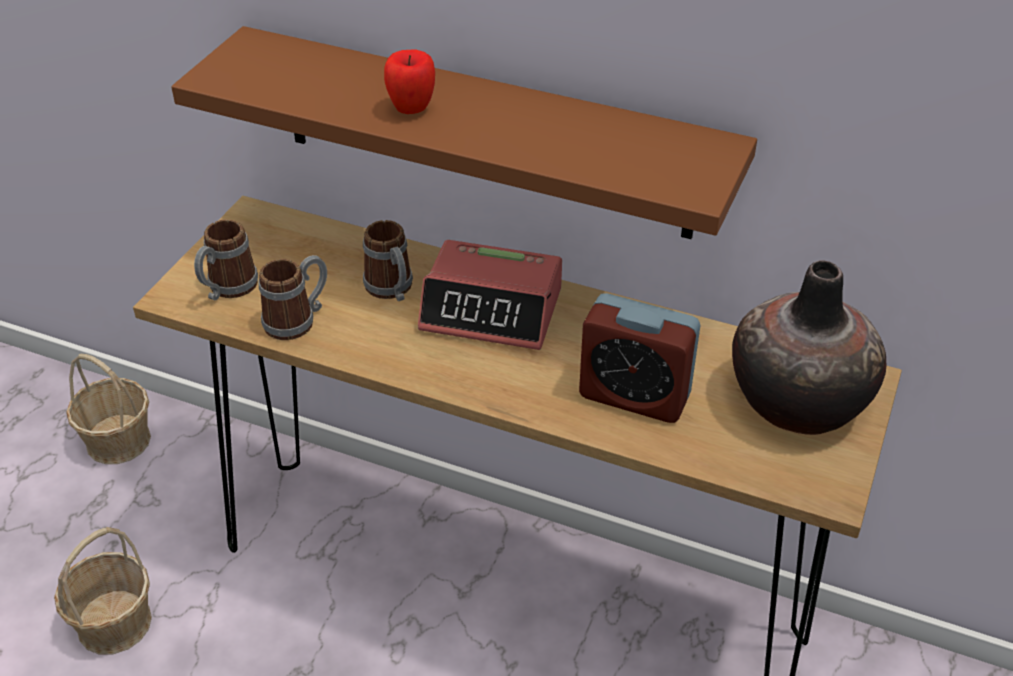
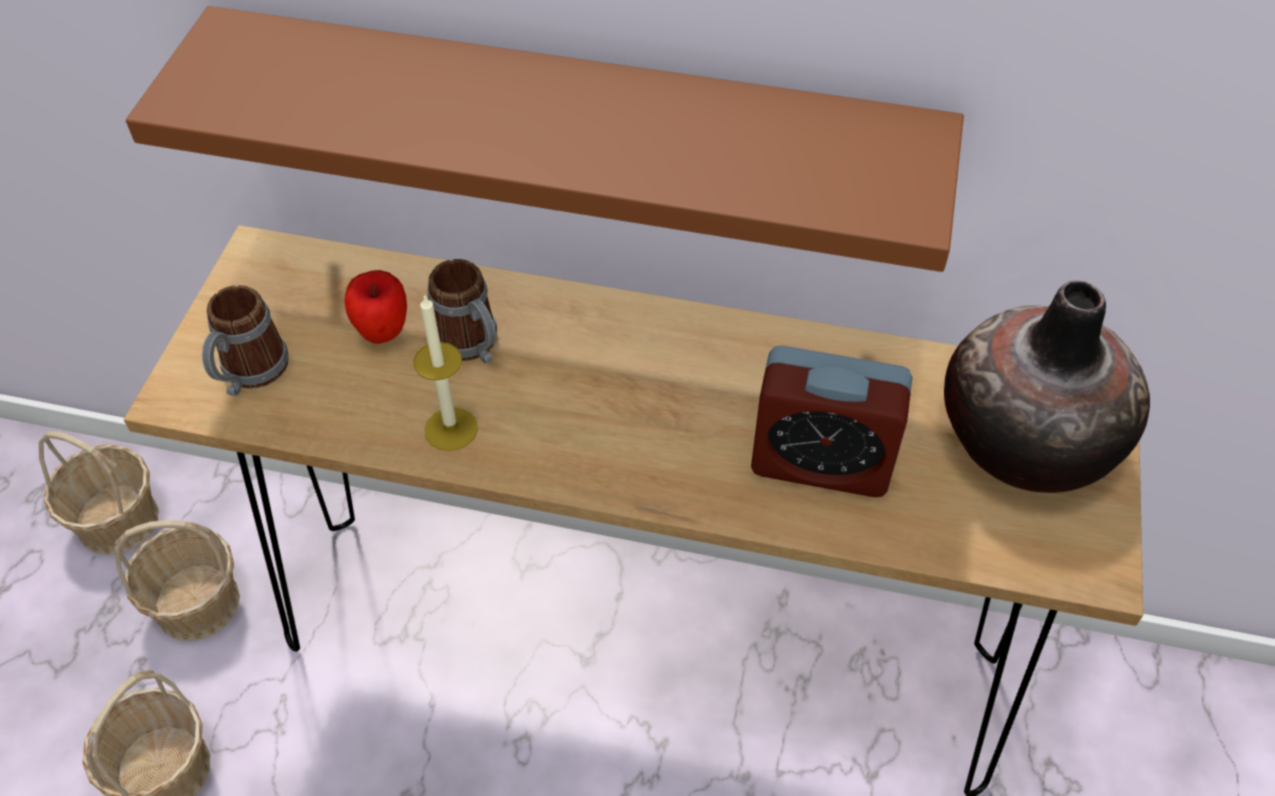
camera: 10 degrees left, 10 degrees up
(165, 507) = (197, 603): none -> basket
(298, 320) = (356, 409): mug -> none
(363, 340) = (451, 429): none -> candle
(411, 110) = (483, 122): apple -> apple (383, 334)
(492, 309) = (610, 358): alarm clock -> none

